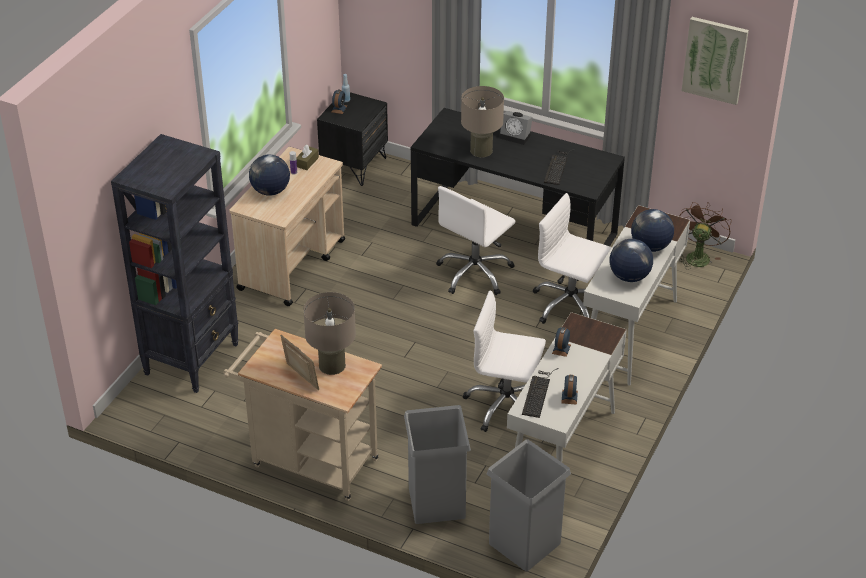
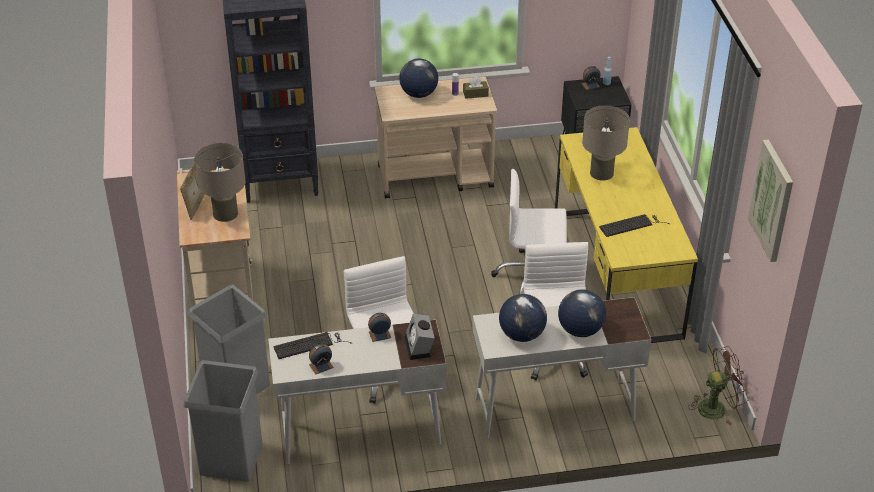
camera: 55 degrees right, 0 degrees up
(513, 230) = (615, 273): black desk -> yellow desk
(516, 136) = (646, 183): alarm clock -> alarm clock (419, 347)

